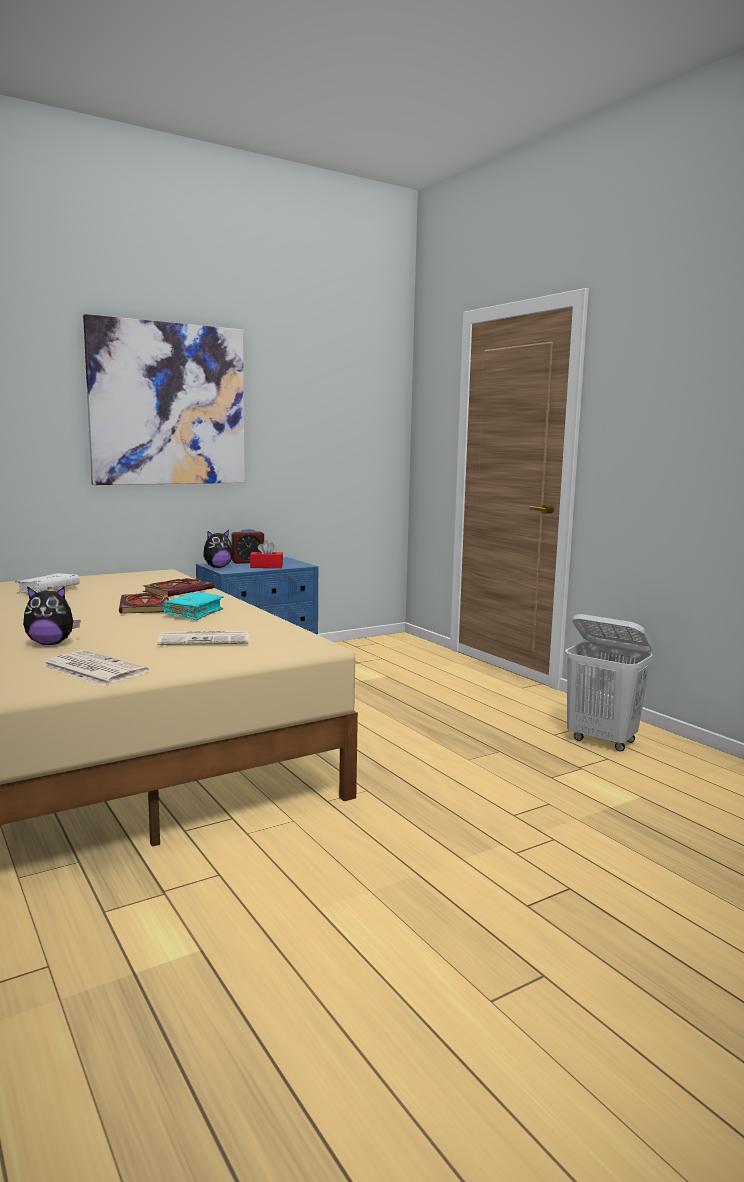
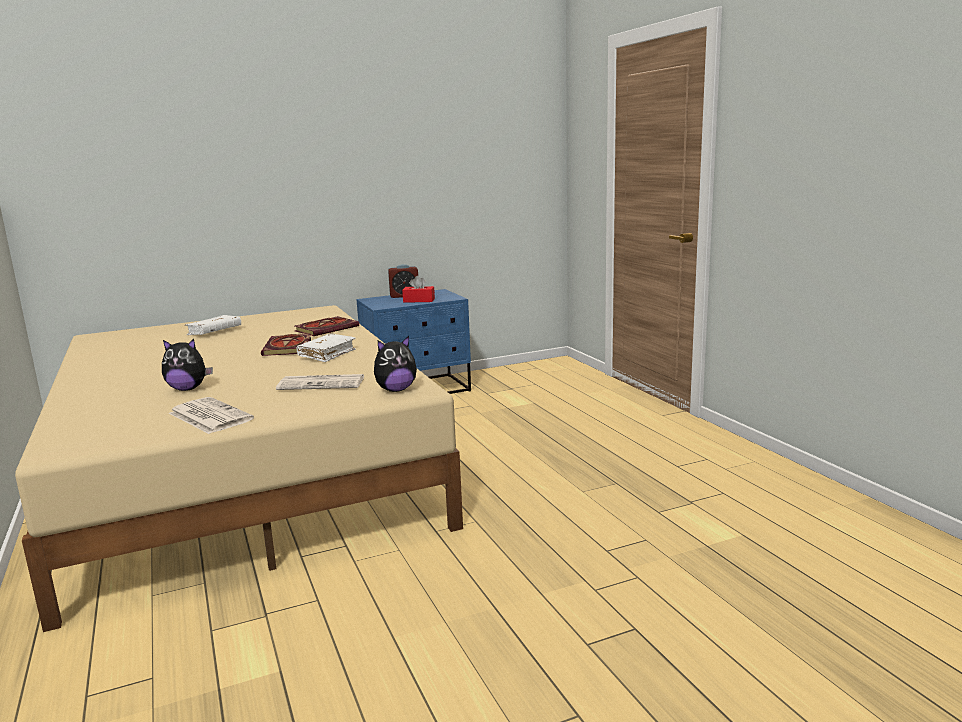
camera: 10 degrees right, 5 degrees up
(168, 404) = (322, 151): picture -> none
(194, 613) = (327, 354): turquoise book -> white book
(217, 567) = (373, 302): plush toy -> plush toy (395, 390)
(602, 741) = (724, 473): white laundry basket -> none

